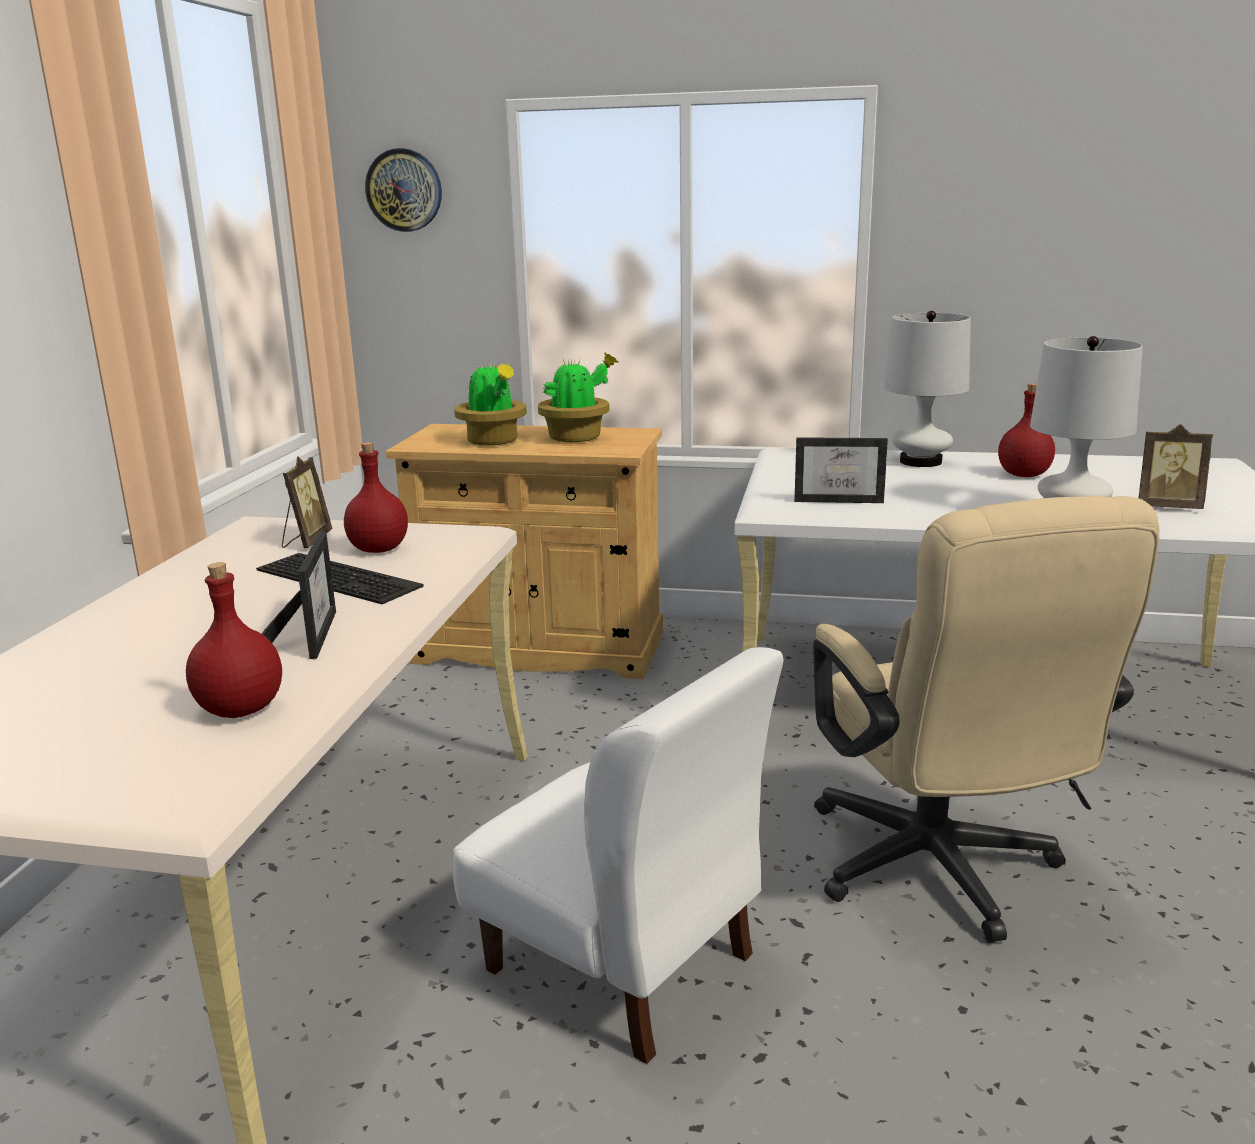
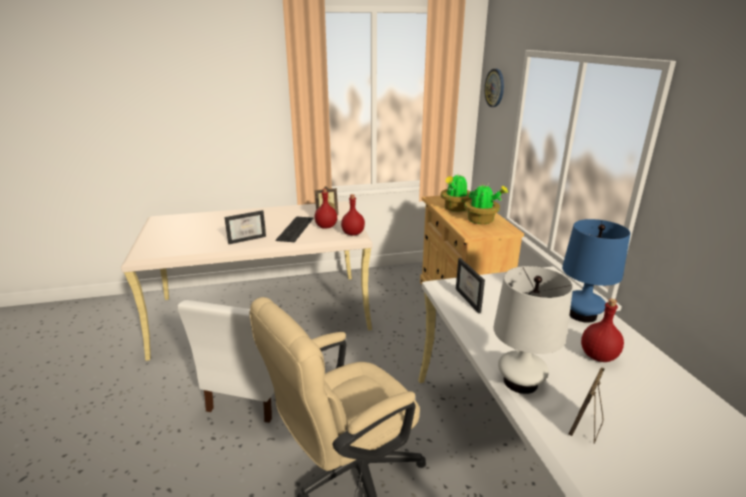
camera: 65 degrees right, 5 degrees up
(238, 710) = (192, 245): red bottle -> red bottle (352, 233)
(920, 461) = (582, 314): white table lamp -> blue table lamp
(1167, 507) = (586, 428): picture frame -> picture frame turned 45 degrees clockwise

